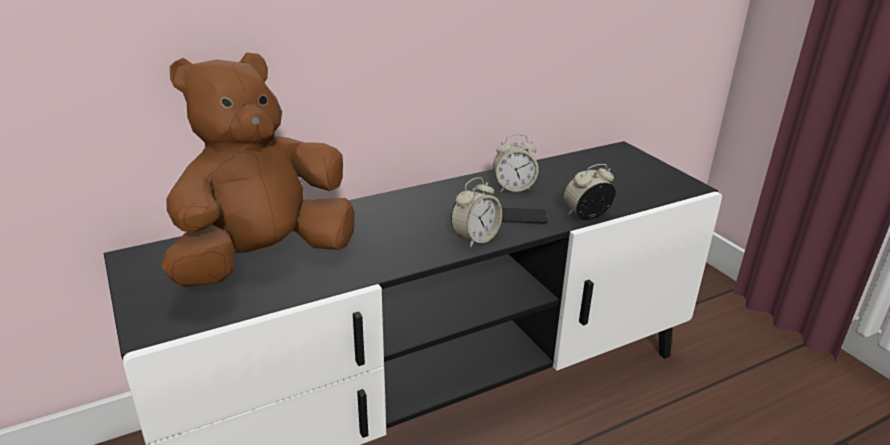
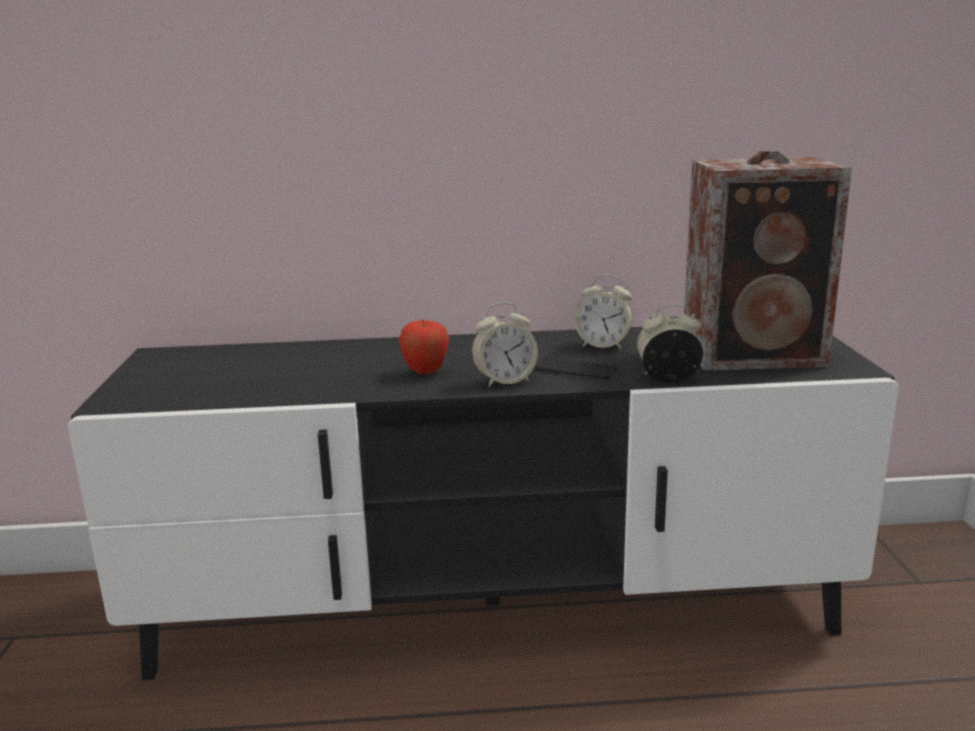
camera: 25 degrees right, 10 degrees down
(265, 259) = (268, 369): brown plush toy -> none
(405, 239) = (425, 372): none -> apple
(621, 181) = (757, 354): none -> speaker

